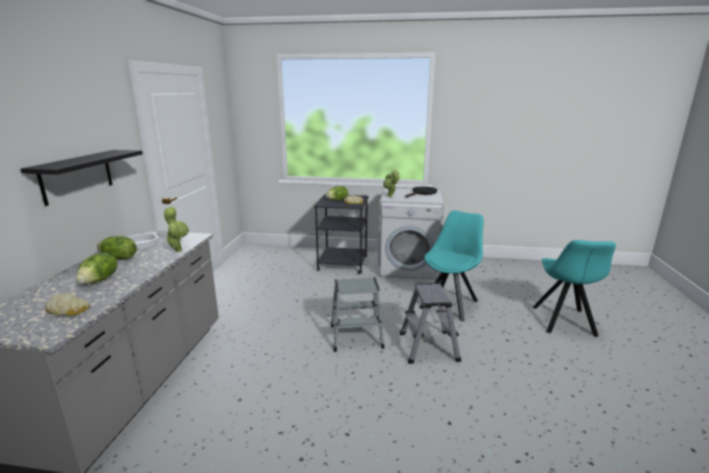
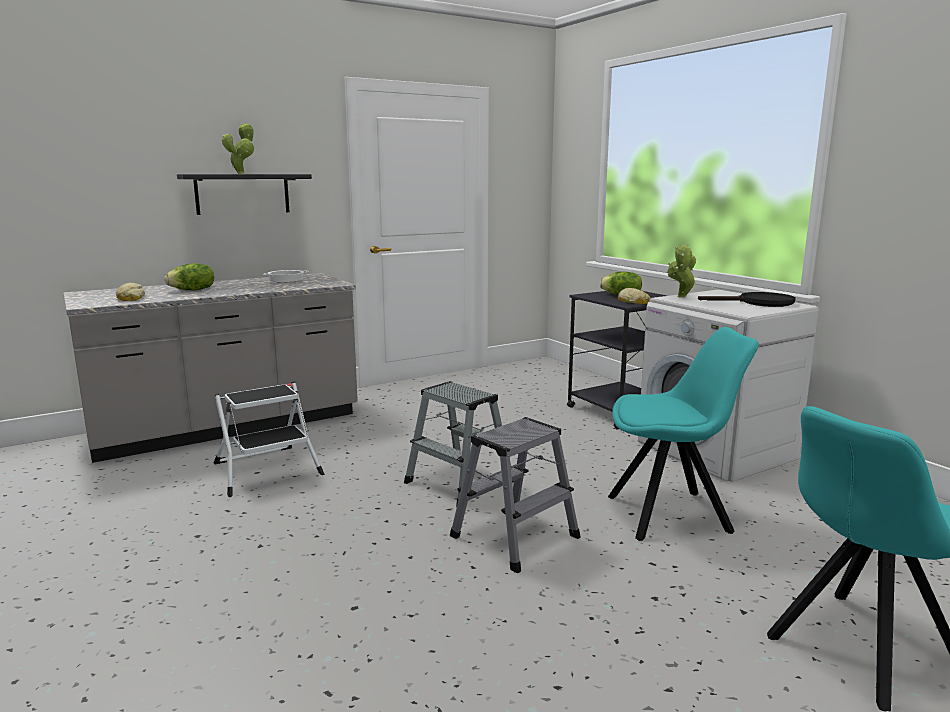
camera: 50 degrees right, 5 degrees down
(118, 258) = (244, 283): lettuce -> none
(178, 250) = (291, 287): potted plant -> potted plant (242, 173)
(242, 394) = (266, 470): none -> step ladder

